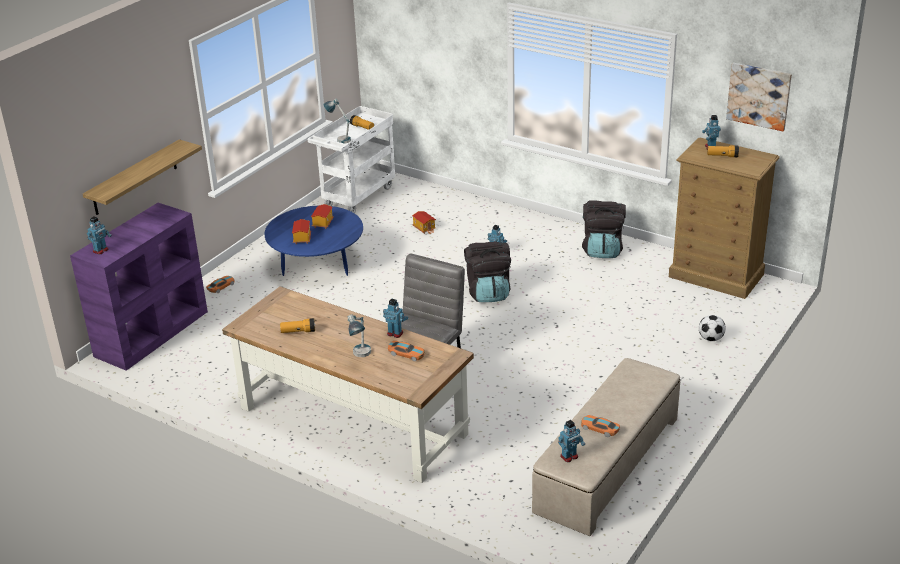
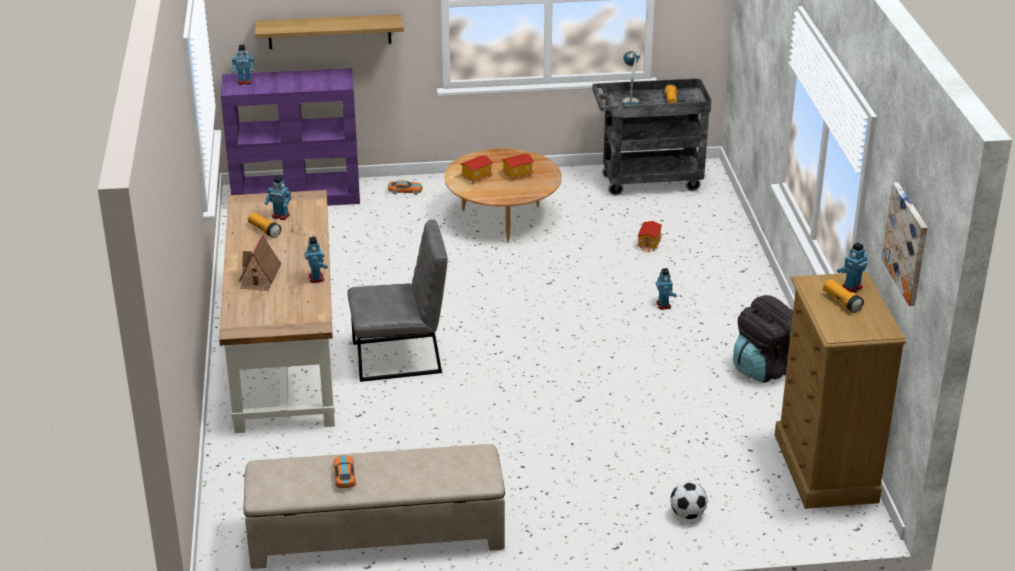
camera: 50 degrees right, 0 degrees up
(317, 265) = (503, 219): blue coffee table -> brown coffee table
(357, 199) = (646, 184): white cart -> black cart
(361, 356) = (259, 277): table lamp -> toy house
(406, 354) = (289, 298): toy car -> none
(488, 293) = (584, 333): black backpack -> none
(569, 457) = (279, 475): toy robot -> toy robot (280, 216)

